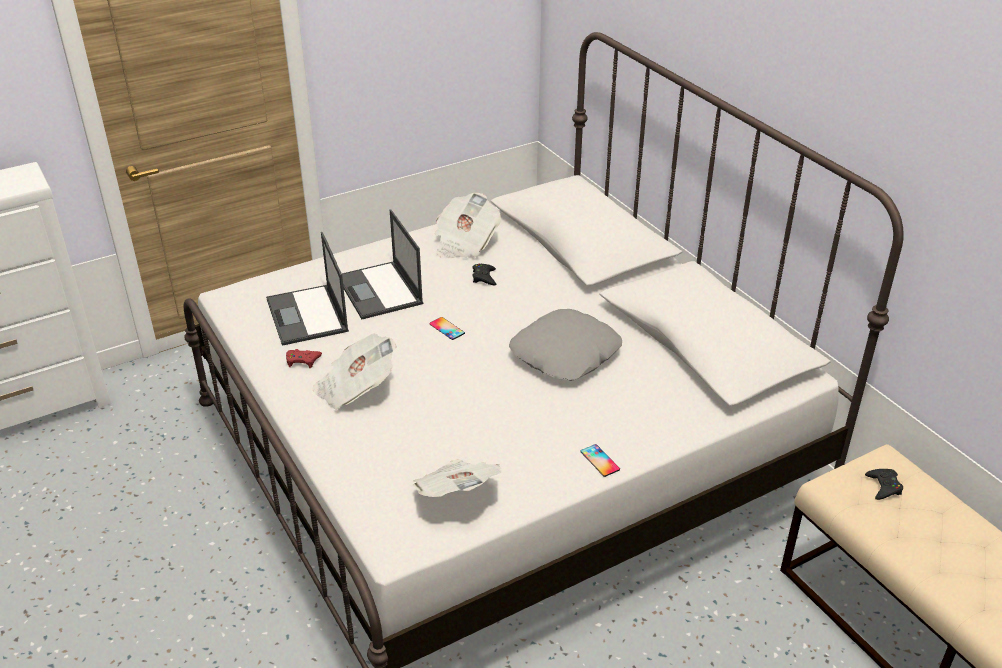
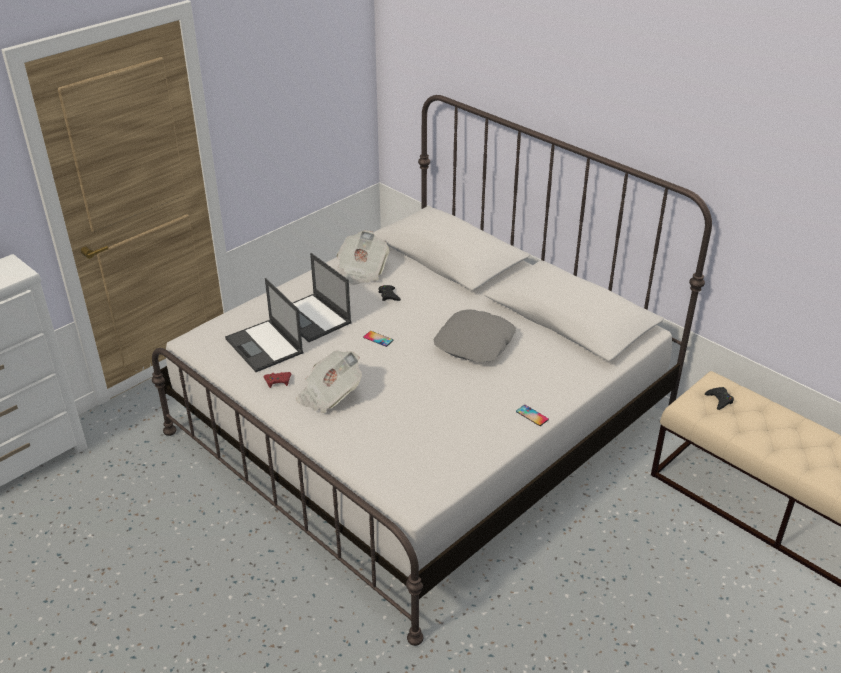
camera: 15 degrees left, 0 degrees up
(457, 494) = (441, 457): newspaper -> none

